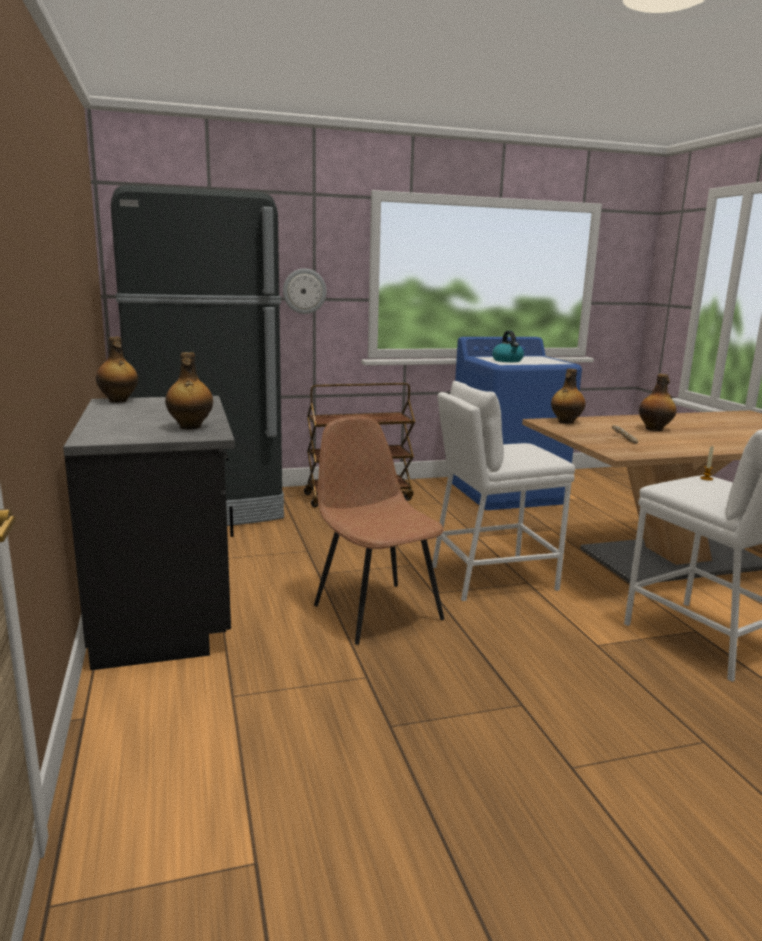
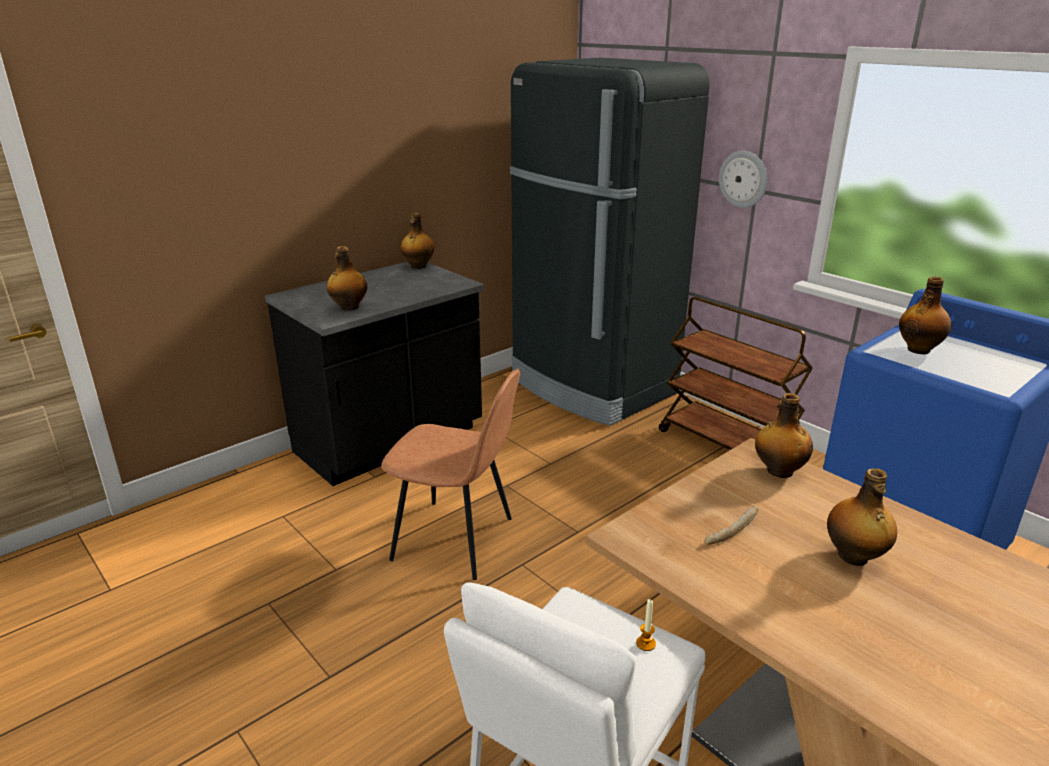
camera: 65 degrees right, 10 degrees up
(376, 611) = (456, 540): brown chair -> brown chair turned 75 degrees clockwise
(492, 577) = (598, 597): white stool -> none
(507, 360) = (919, 349): kettle -> bottle

